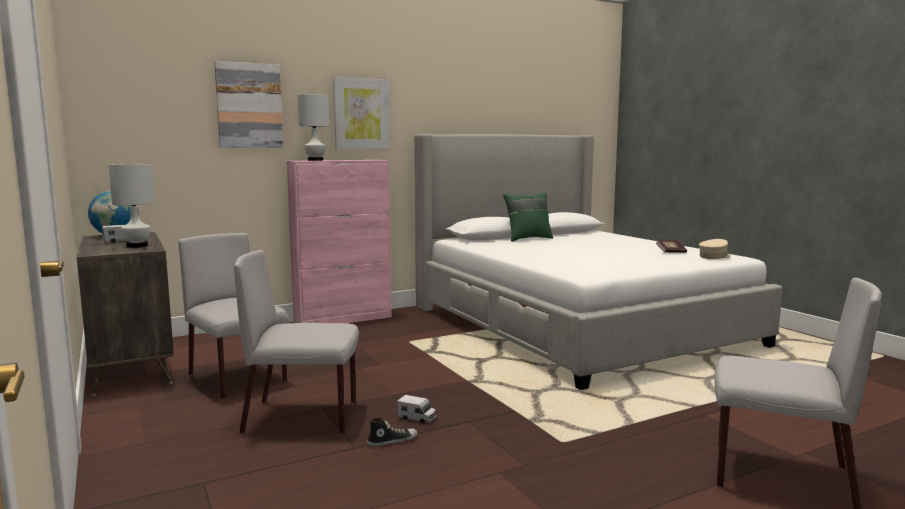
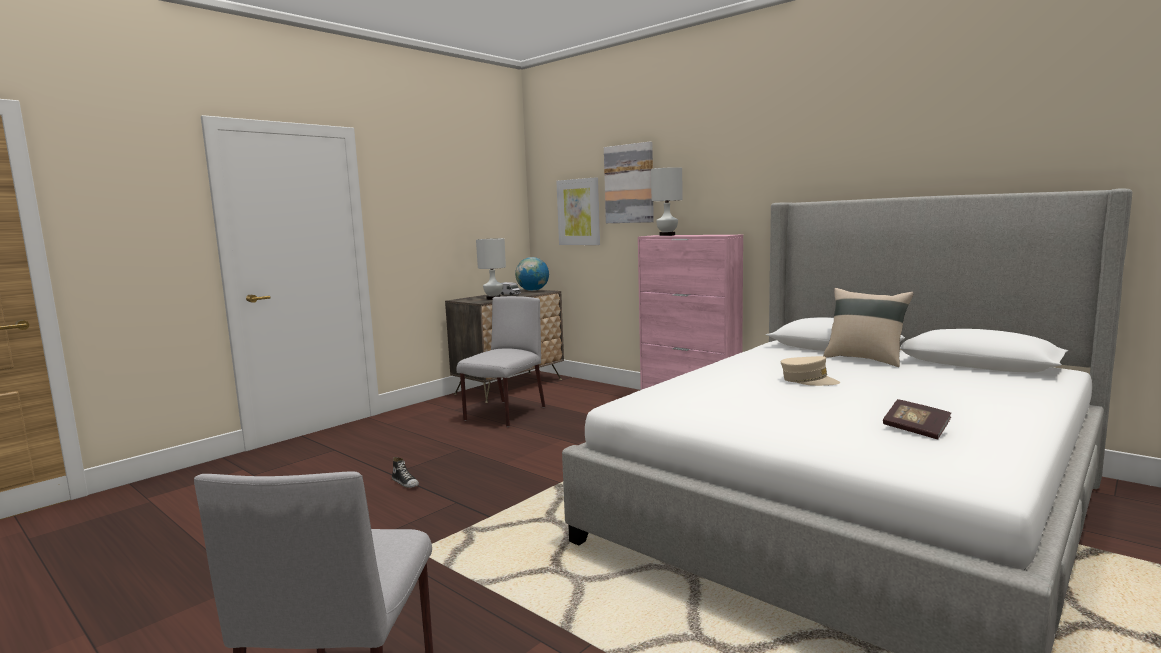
camera: 70 degrees right, 0 degrees up
(303, 417) = (441, 447): grey chair -> none
(361, 114) = (727, 182): picture -> picture (579, 212)
(416, 418) = (455, 482): toy truck -> none
(527, 239) = (865, 359): green pillow -> beige pillow
(714, 257) = (927, 459): beige cap -> beige cap (808, 380)

